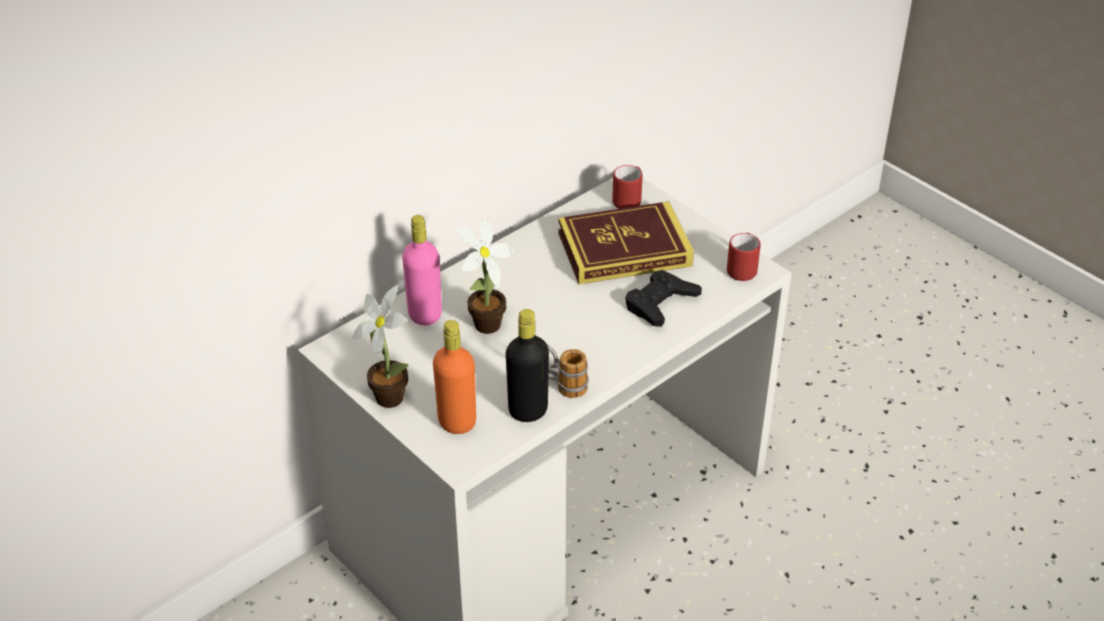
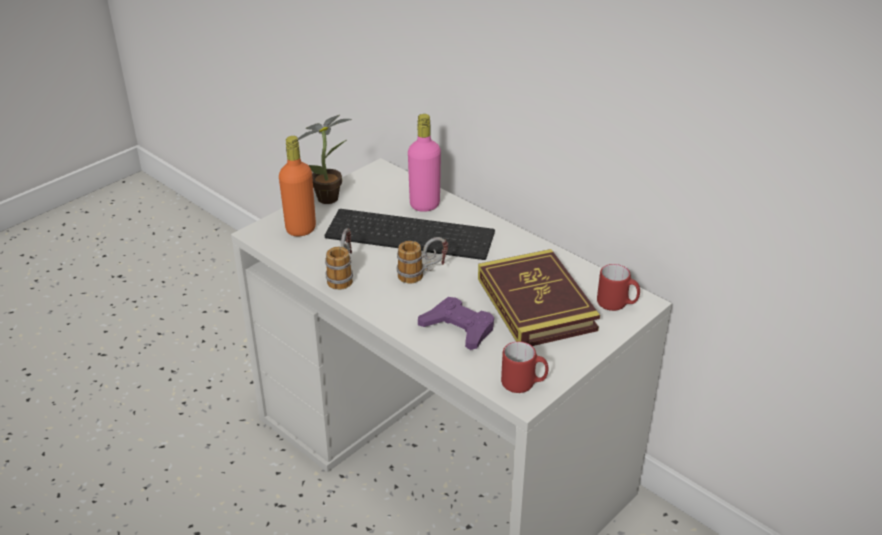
camera: 85 degrees right, 5 degrees down
(484, 327) = (412, 233): potted plant -> keyboard
(528, 411) = (312, 261): black bottle -> none
(566, 323) = (422, 275): none -> mug
(660, 303) = (458, 328): black game controller -> purple game controller

